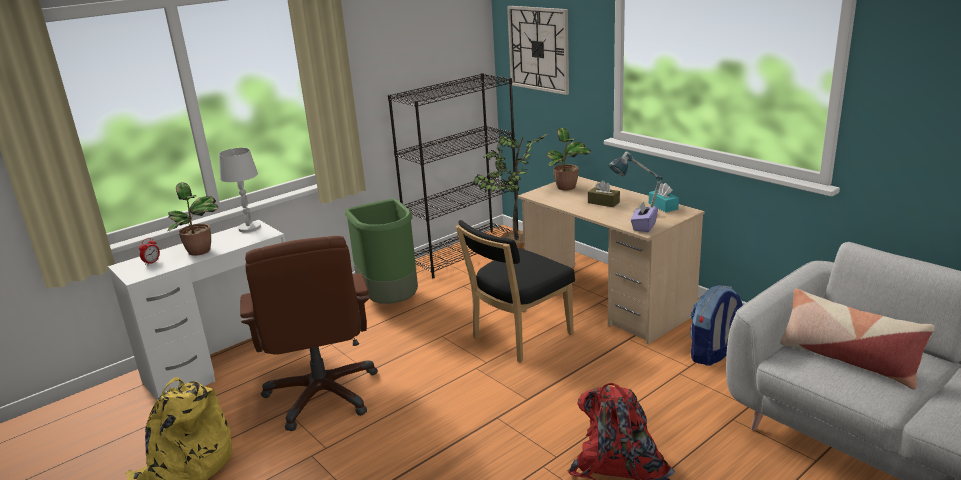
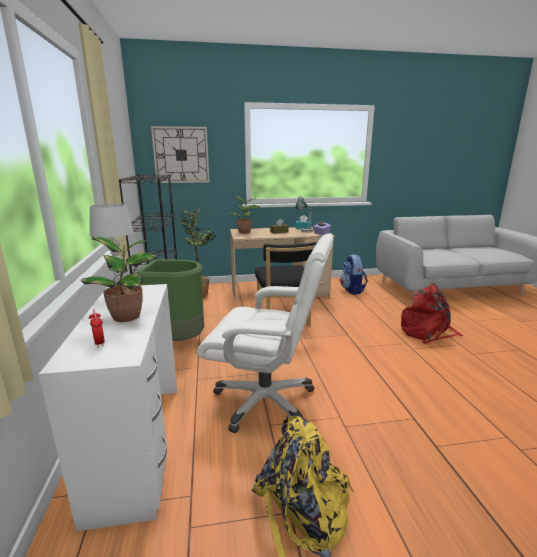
camera: 60 degrees left, 5 degrees down
(322, 395) = (266, 401): brown office chair -> white office chair
(847, 359) = (437, 254): pillow -> none

